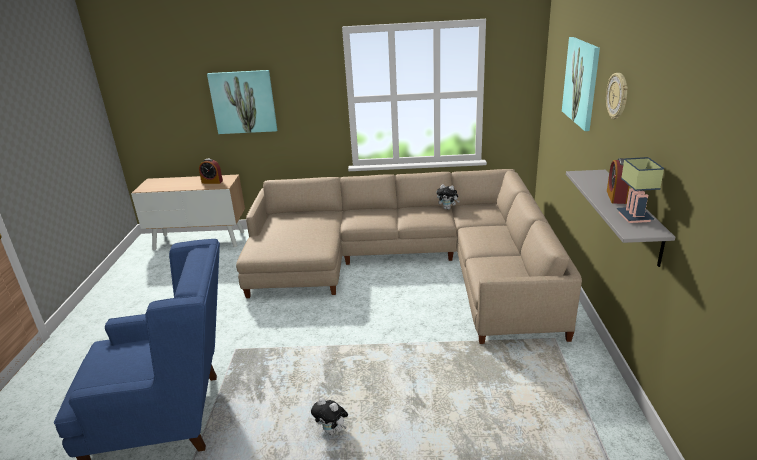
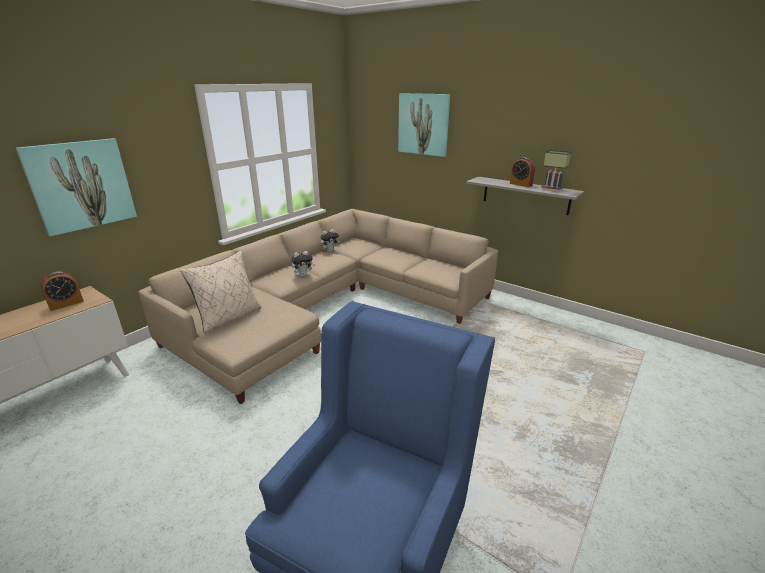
camera: 55 degrees left, 0 degrees up
(283, 231) = (229, 317): none -> beige pillow
(332, 431) = (492, 425): plush toy -> plush toy (303, 275)
(618, 96) = (487, 122): wall clock -> none

